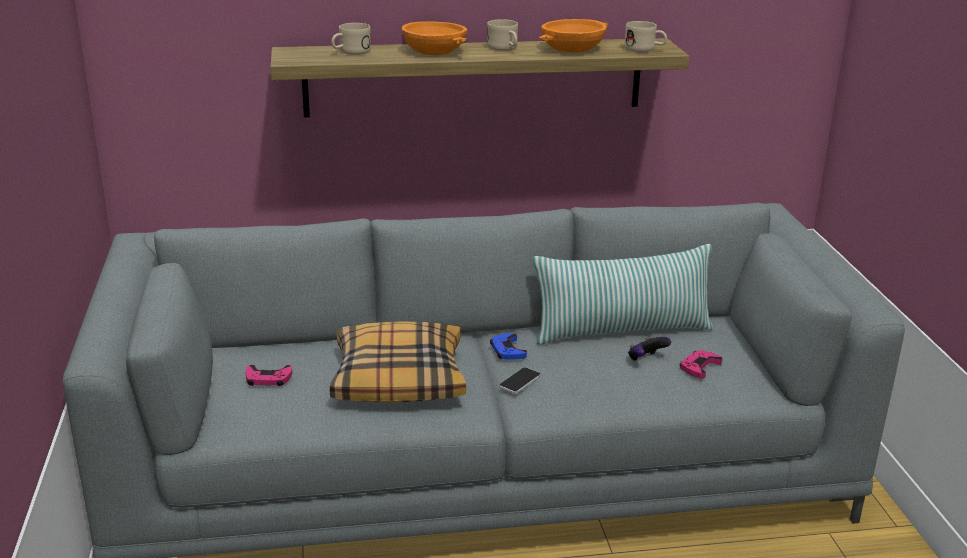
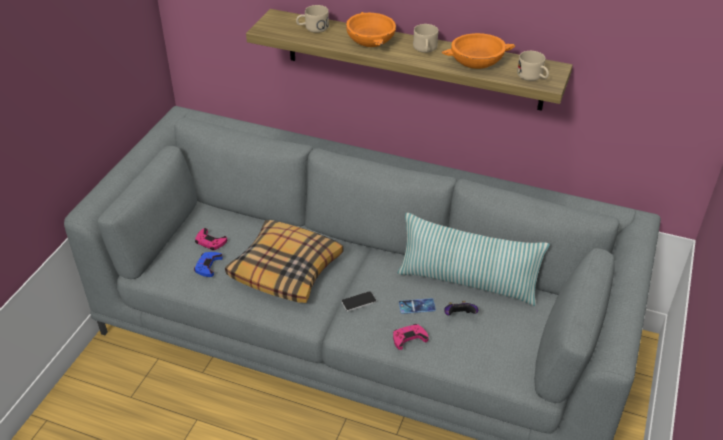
camera: 30 degrees right, 15 degrees up
(507, 350) = (373, 271): blue game controller -> blue game controller (208, 266)
(591, 365) = (417, 306): none -> phone
(699, 367) = (492, 337): pink game controller -> pink game controller (409, 338)

